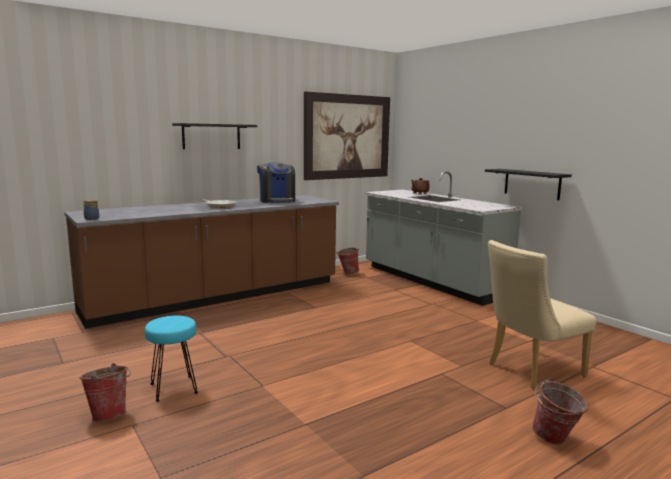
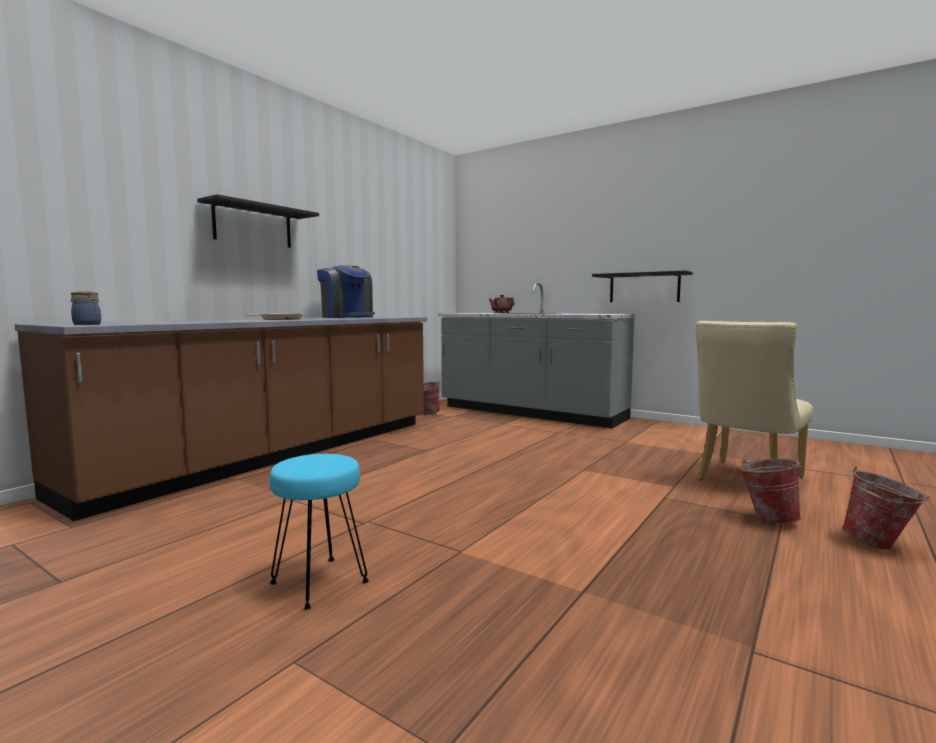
camera: 20 degrees left, 5 degrees down
(109, 414) = (229, 652): bucket -> bucket (766, 519)
(347, 137) = (411, 247): picture -> none

